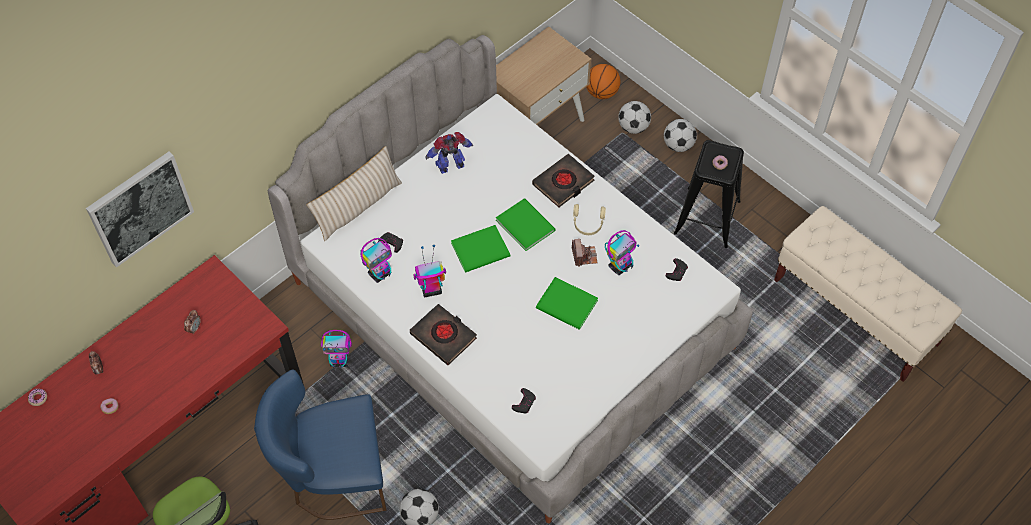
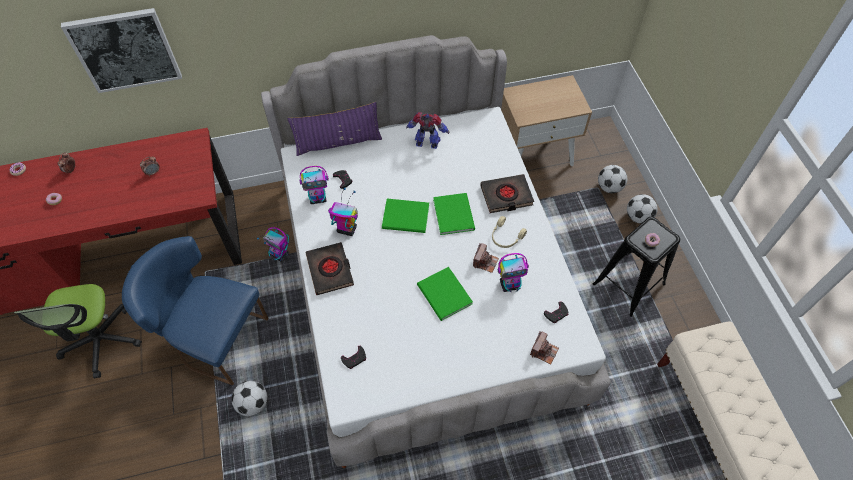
camera: 30 degrees right, 0 degrees up
(358, 207) = (338, 142): beige pillow -> purple pillow
(601, 92) = (599, 151): basketball -> none
(685, 310) = (543, 351): none -> camera

